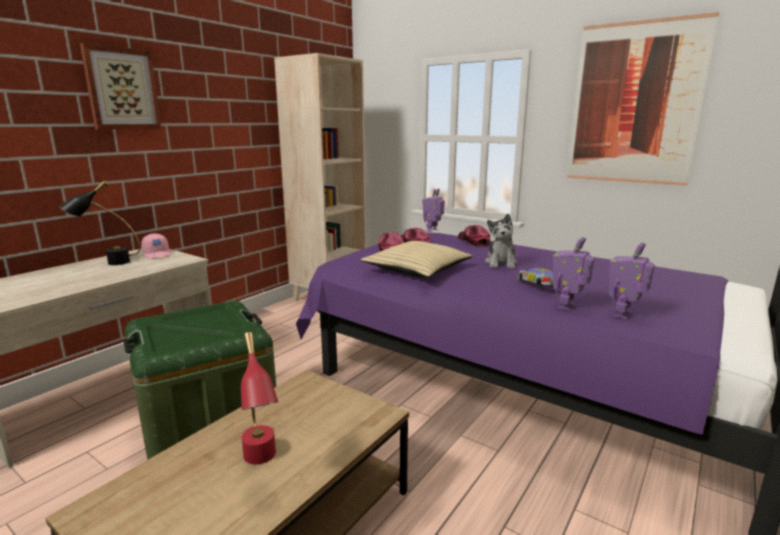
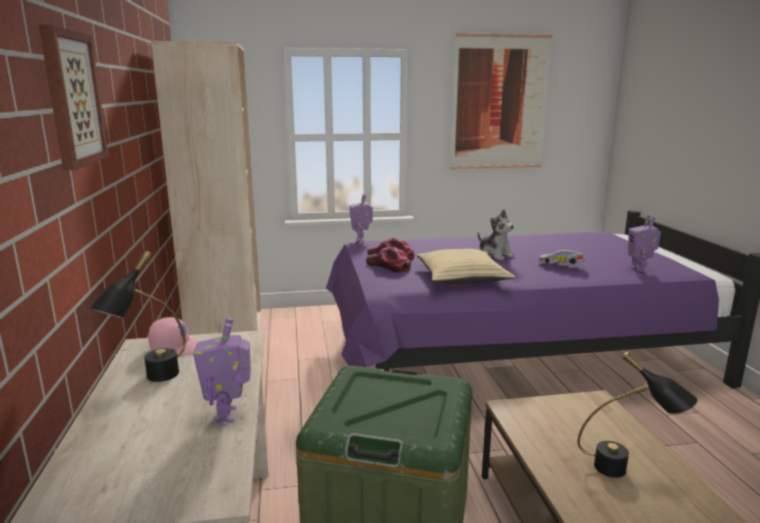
camera: 45 degrees left, 0 degrees up
(262, 463) = (626, 471): red table lamp -> black table lamp
(473, 241) = (423, 241): cap -> none
(567, 306) = (608, 274): toy robot -> toy robot (228, 415)

